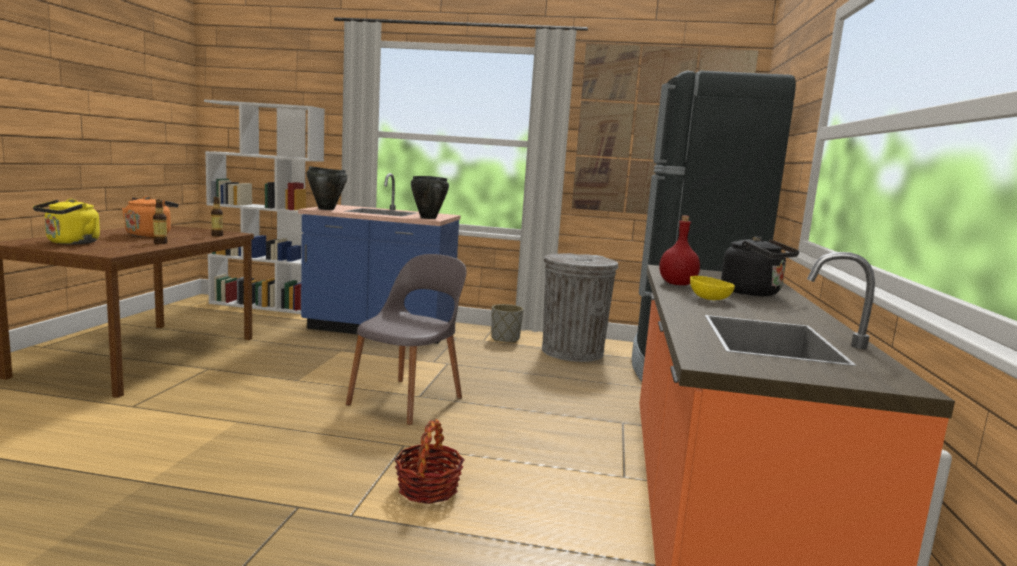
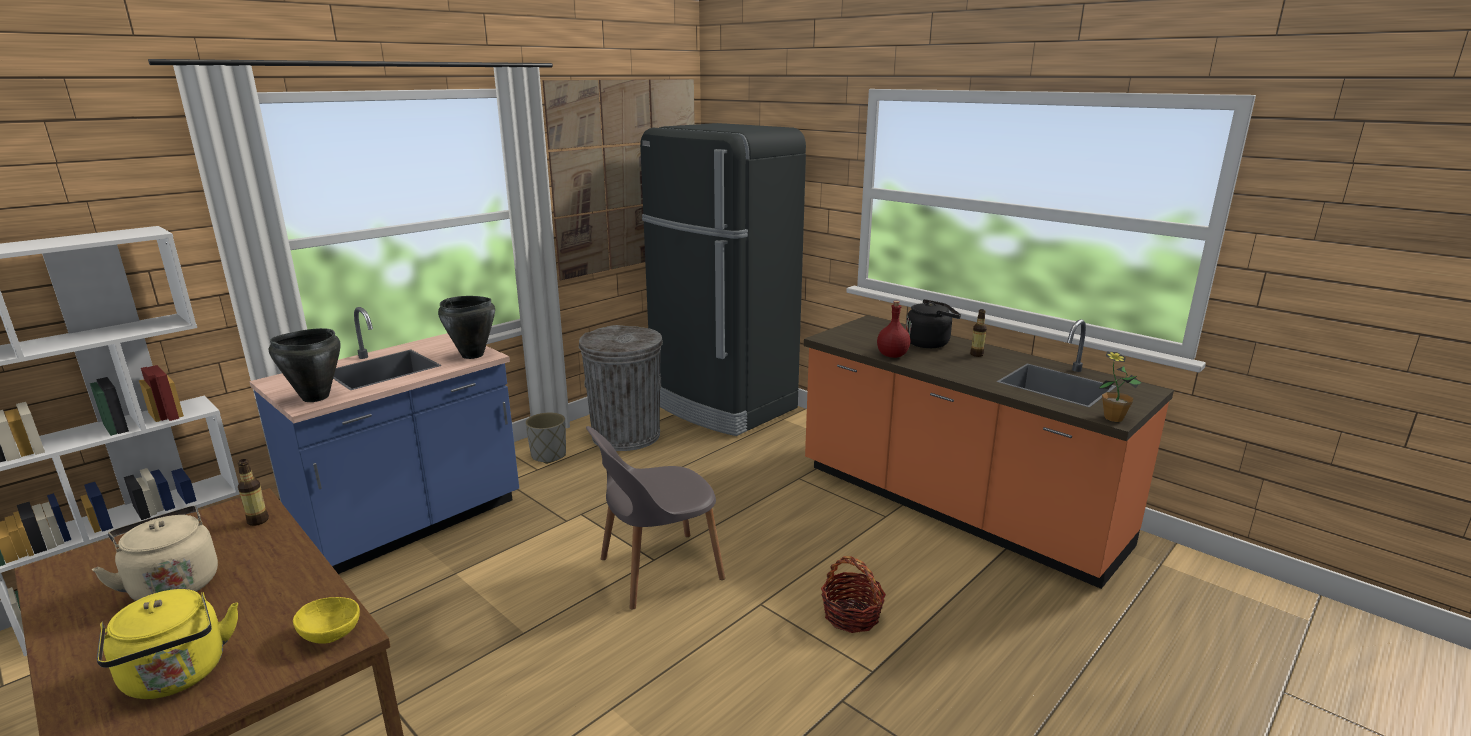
camera: 55 degrees left, 10 degrees up
(150, 235) = (173, 584): orange kettle -> beige kettle
(160, 243) = (284, 580): bottle -> bottle (976, 354)
(407, 400) = (657, 570): grey chair -> grey chair turned 90 degrees counterclockwise
(710, 299) = (947, 363): yellow bowl -> yellow bowl (331, 633)
(713, 361) = (1113, 418): none -> potted plant

